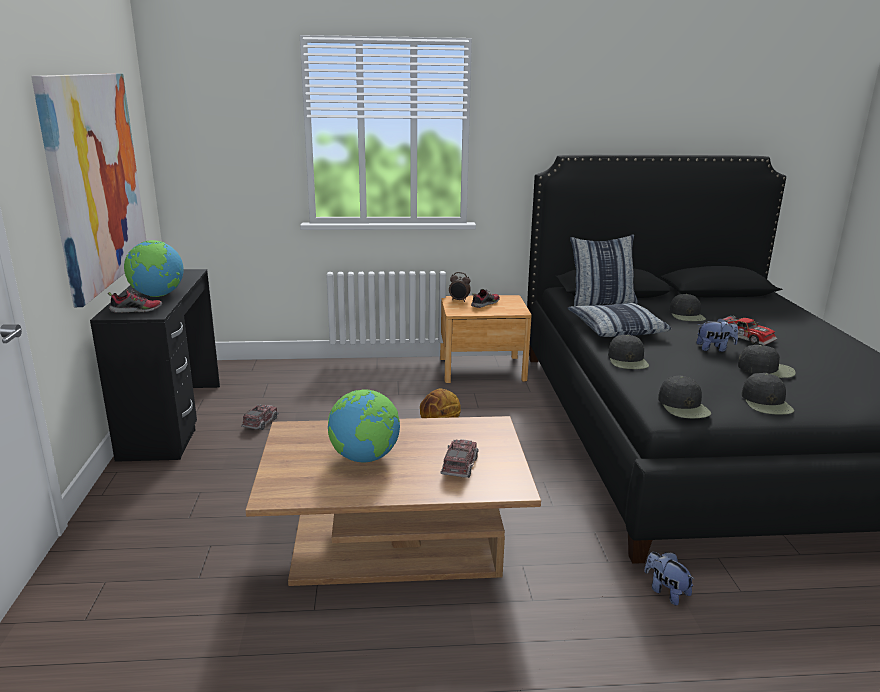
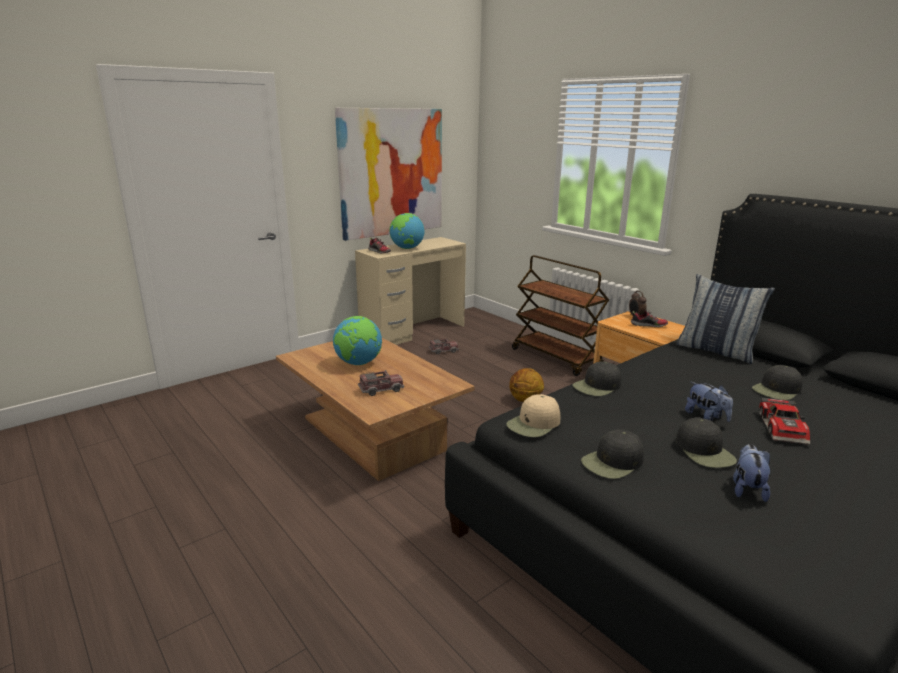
camera: 55 degrees right, 0 degrees up
(172, 420) = (413, 331): black desk -> beige desk
(379, 376) = (556, 358): none -> brown cart
(616, 329) = (663, 368): pillow -> none
(666, 591) = (433, 558): plush toy -> plush toy (747, 489)
(683, 406) = (534, 424): black cap -> beige cap

